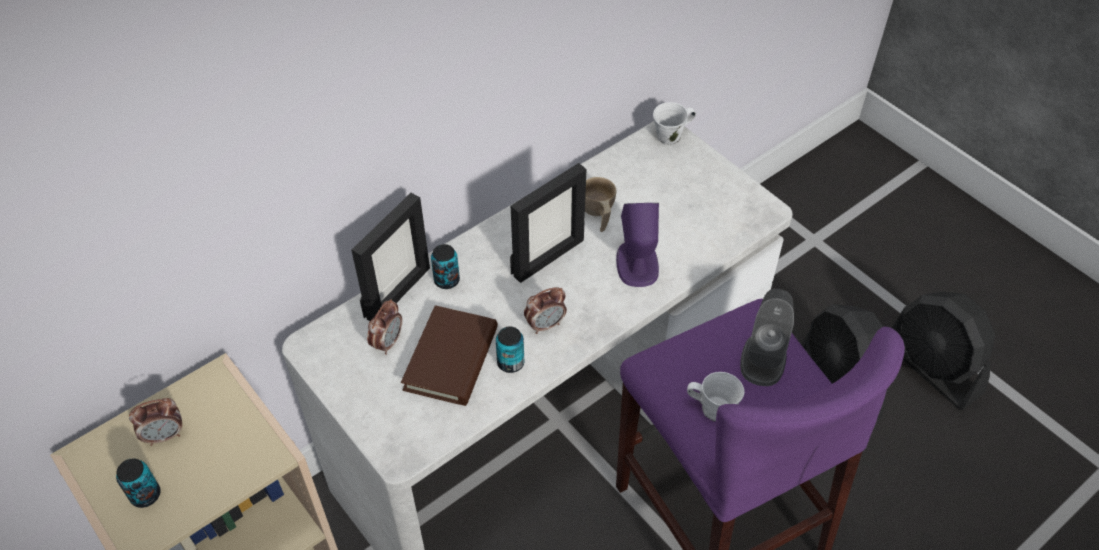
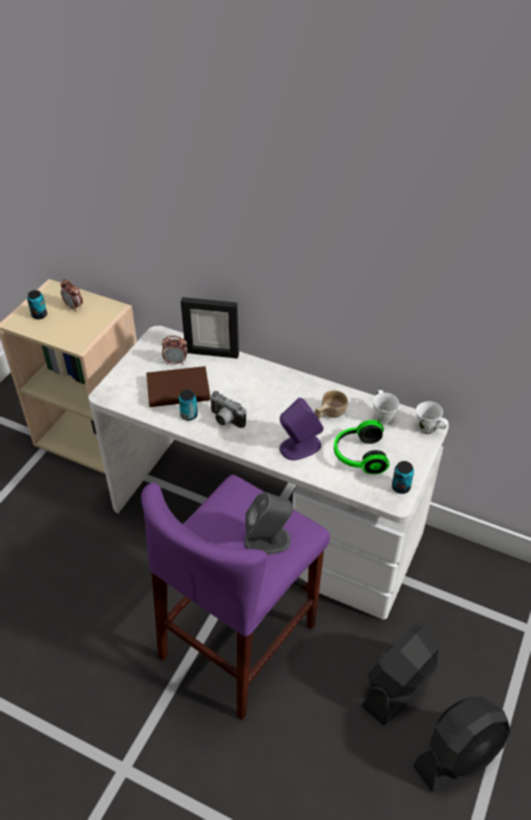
camera: 65 degrees right, 5 degrees down
(447, 280) = (232, 368): can -> can (401, 487)
(545, 325) = (225, 420): alarm clock -> camera
(547, 257) = (278, 404): picture frame -> none
(682, 214) = (358, 456): none -> headphones
(714, 408) = (213, 525): white mug -> white mug (382, 417)
(932, 368) = (458, 755): black fan -> black fan turned 150 degrees counterclockwise

